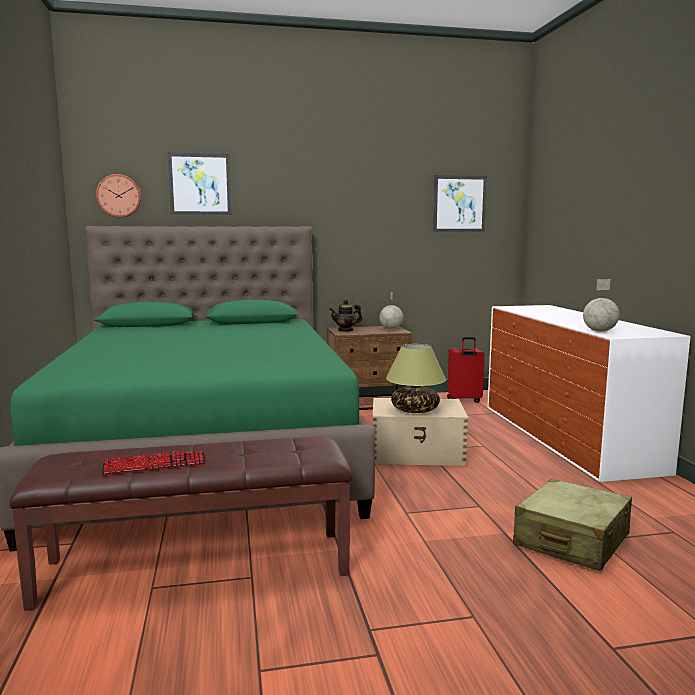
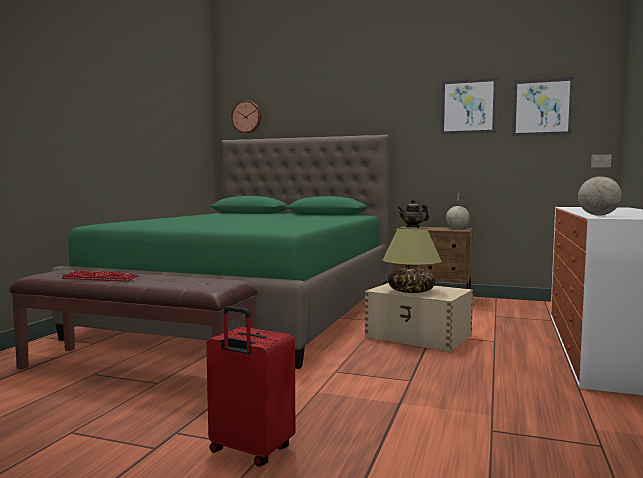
camera: 30 degrees right, 5 degrees down
(200, 184) = (303, 104): picture -> picture (468, 106)
(464, 400) = (534, 307): red suitcase -> red suitcase (250, 451)
(571, 540) = (459, 423): beige suitcase -> none

